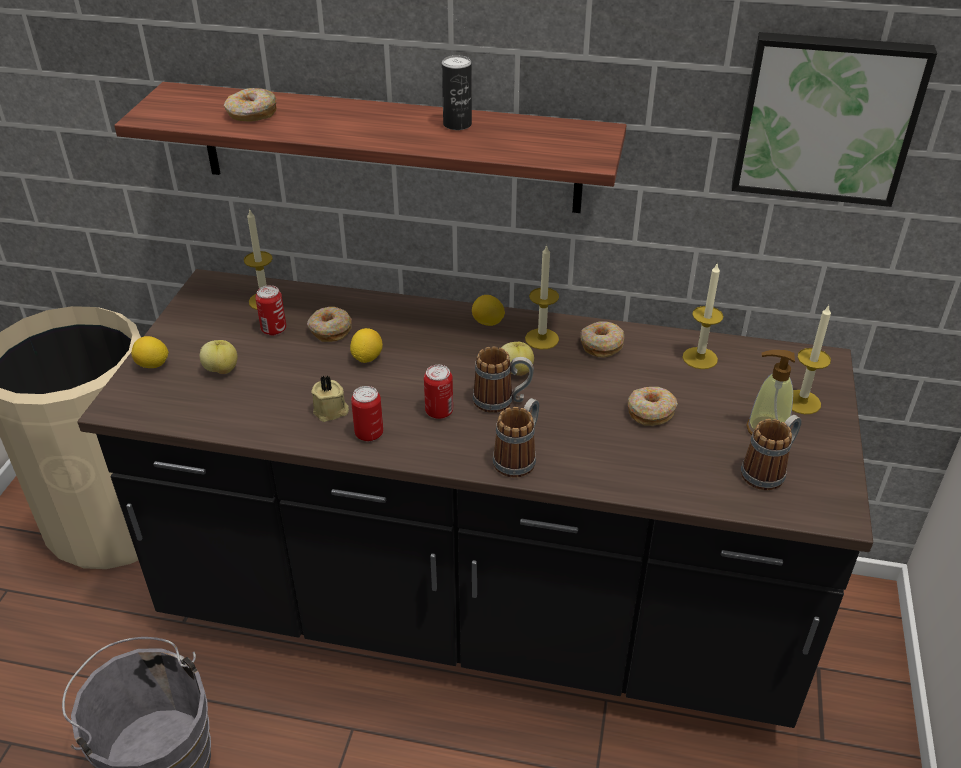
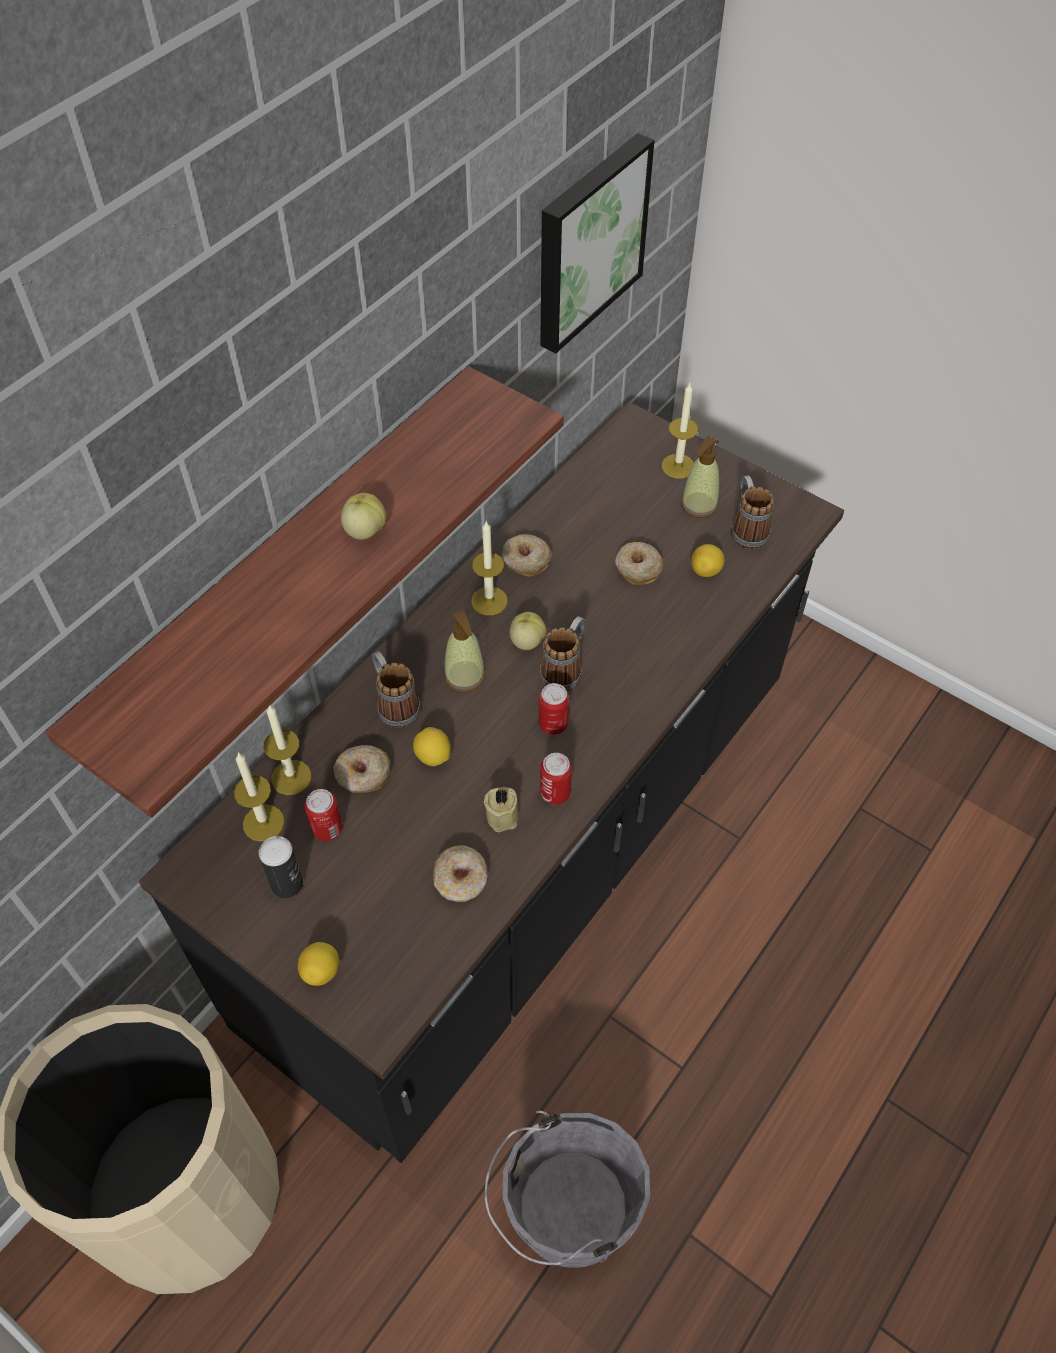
camera: 65 degrees left, 15 degrees up
(222, 369) = (372, 900): apple -> apple (365, 530)
(252, 114) = (224, 658): donut -> donut (461, 879)
(455, 350) = (465, 676): none -> soap dispenser
(457, 124) = (383, 487): can -> can (287, 884)
(488, 323) = (437, 633): lemon -> lemon (706, 571)
(519, 457) = (648, 686): mug -> mug (394, 704)
(700, 358) = (585, 501): candle -> candle (291, 777)

